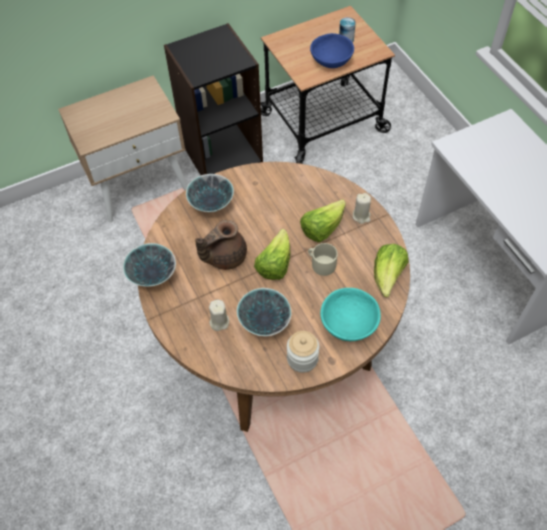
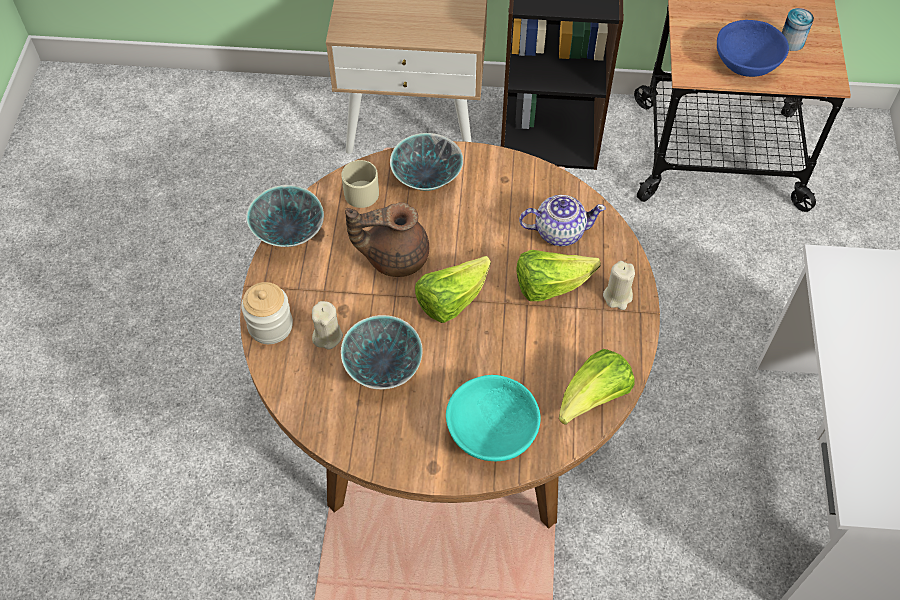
camera: 30 degrees right, 0 degrees up
(302, 358) = (397, 443): jar -> jar (270, 326)
(305, 197) = (558, 231): none -> teapot
(321, 263) = (513, 332): beige mug -> beige mug (360, 190)

